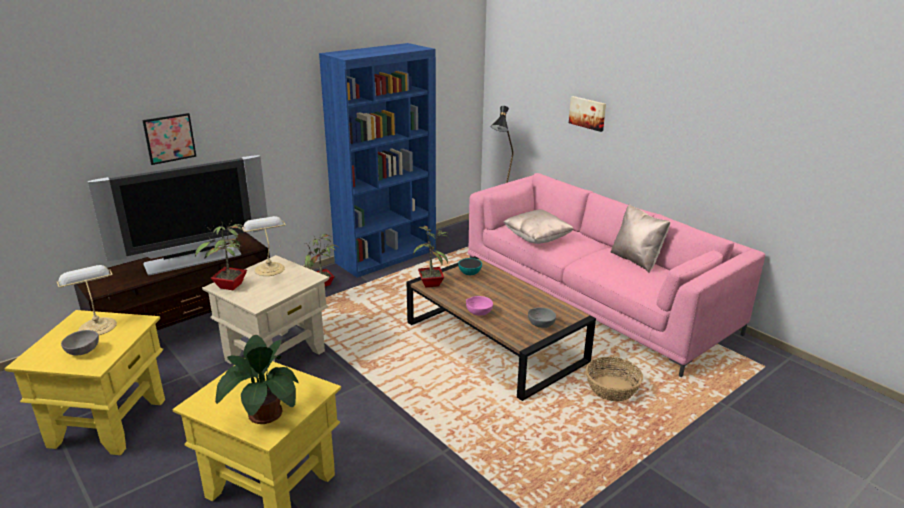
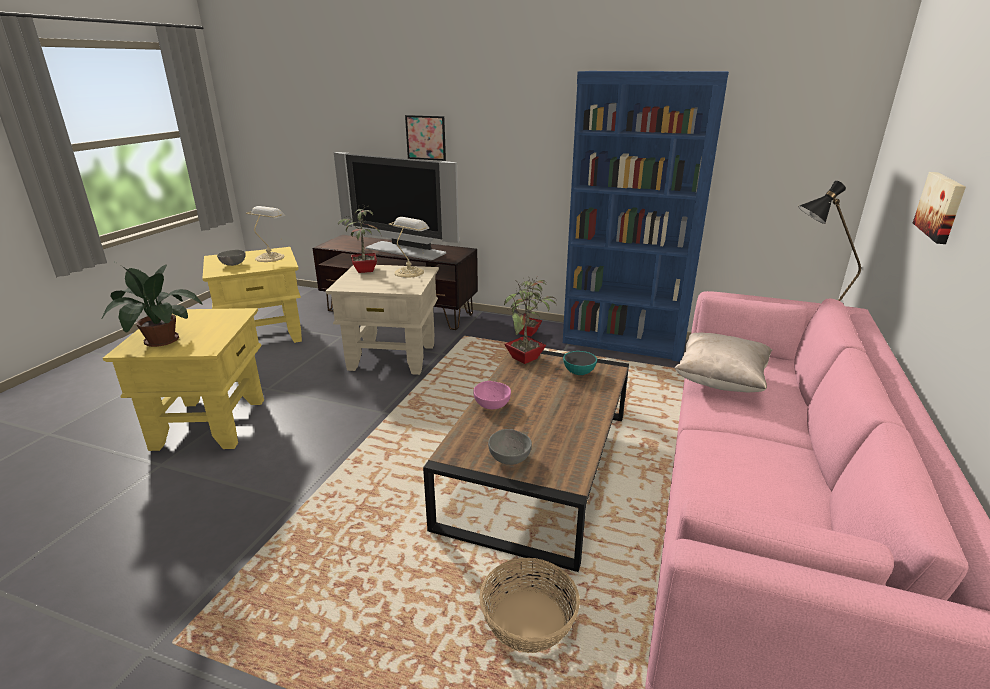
camera: 60 degrees right, 0 degrees up
(636, 260) = (806, 489): beige pillow -> none

